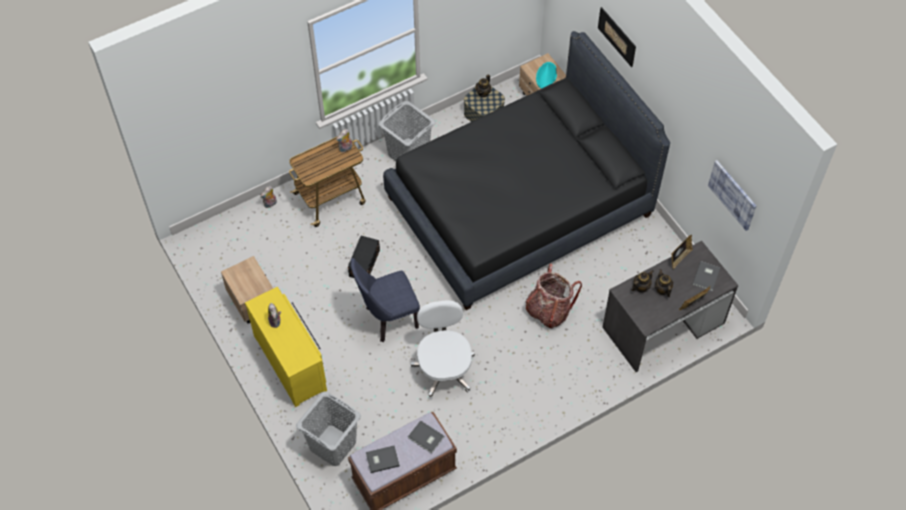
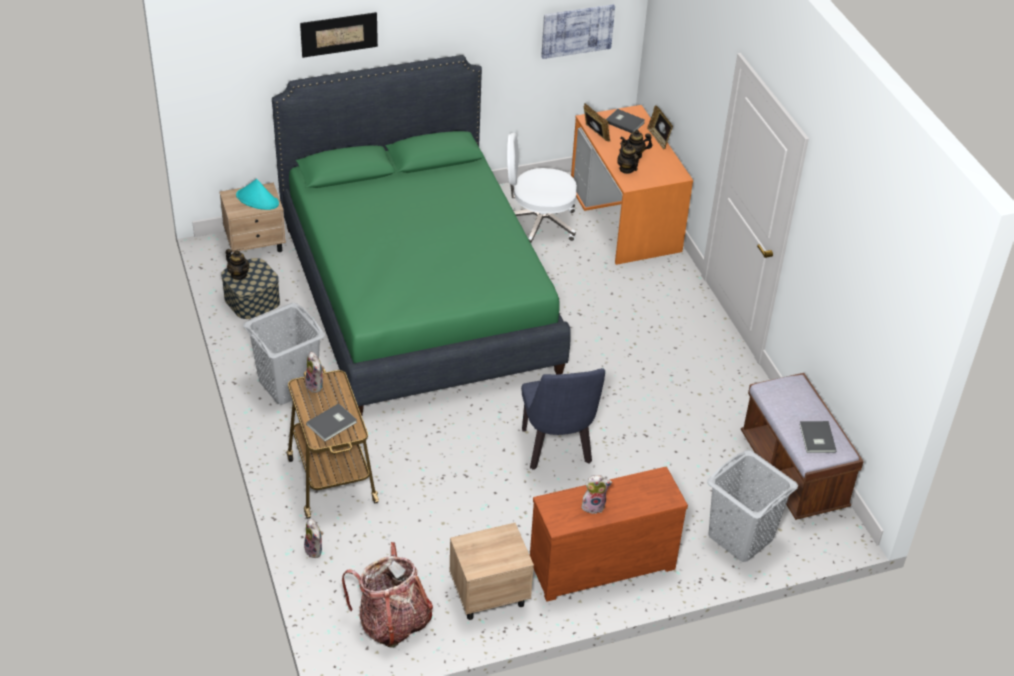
camera: 80 degrees left, 15 degrees down
(292, 361) = (600, 562): yellow dresser -> brown dresser
(363, 263) = (458, 461): black storage box -> none
(426, 438) = (790, 393): grey book -> grey book (333, 424)
(444, 368) = (644, 409): white office chair -> white office chair (538, 224)
(519, 206) = (418, 296): black bed -> green bed
(548, 310) = (581, 302): backpack -> backpack (392, 622)
(663, 325) = (625, 218): grey desk -> orange desk

